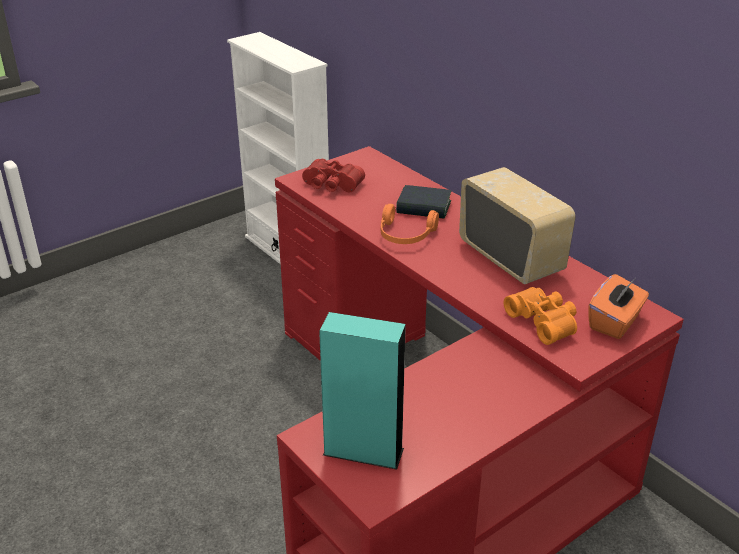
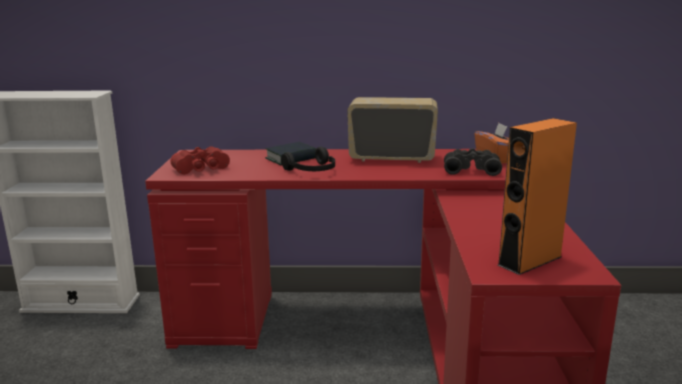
camera: 50 degrees left, 15 degrees down
(363, 451) = (529, 261): turquoise speaker -> orange speaker
(405, 235) = (313, 170): orange headphones -> black headphones
(544, 321) = (471, 170): orange binoculars -> black binoculars

